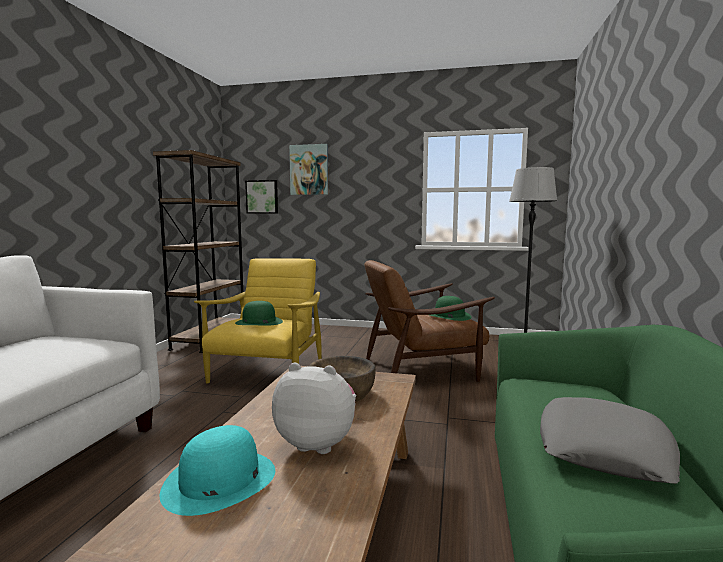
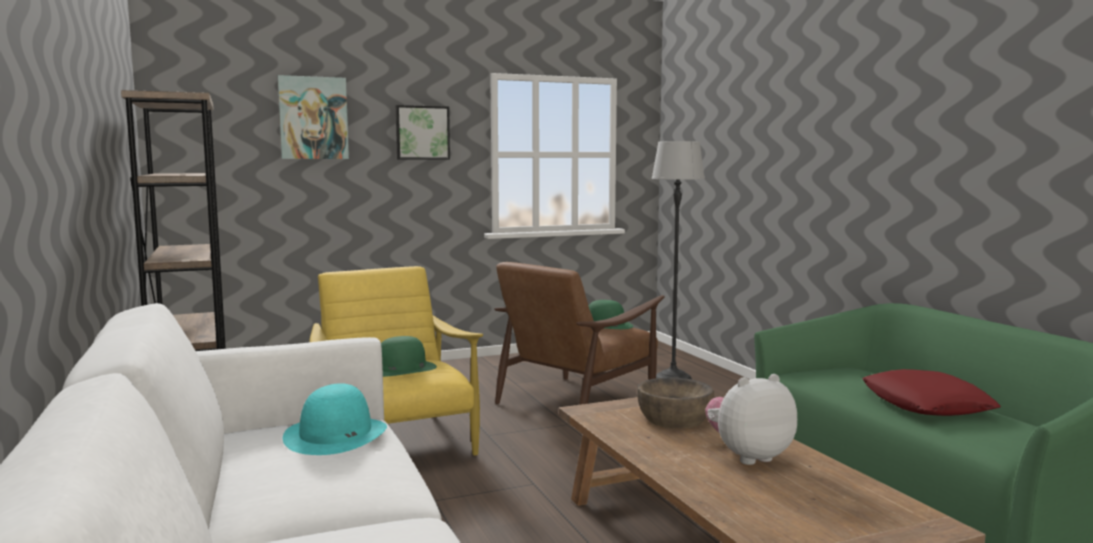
camera: 35 degrees left, 0 degrees up
(219, 480) = (745, 498): turquoise hat -> turquoise hat (336, 435)
(262, 197) = (223, 161): picture -> picture (422, 133)
(603, 449) = (926, 404): grey pillow -> red pillow

